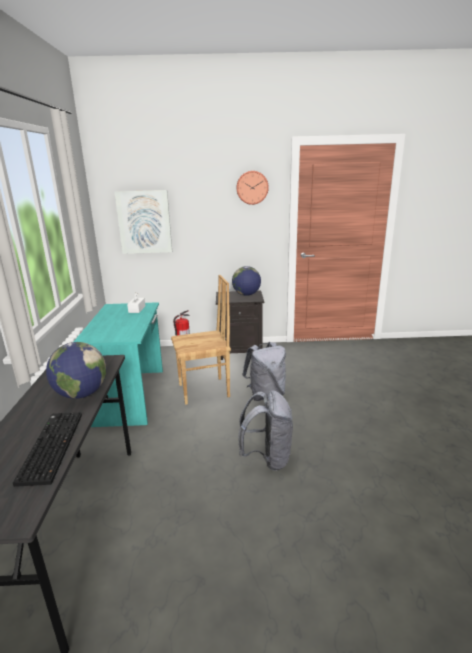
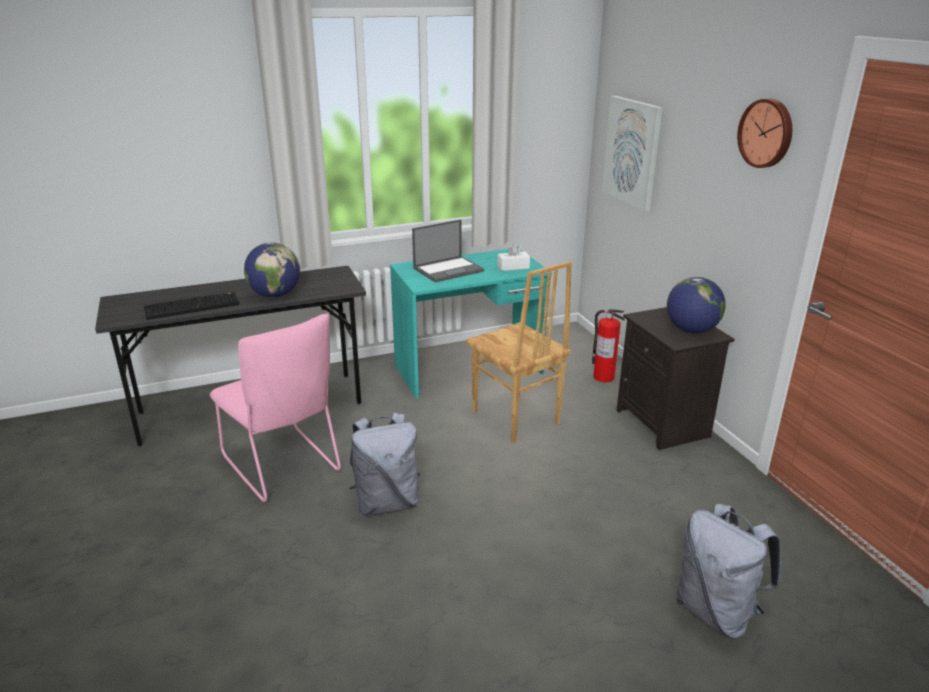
camera: 70 degrees right, 5 degrees up
(114, 326) = (449, 269): none -> laptop
(193, 511) = (284, 466): none -> pink chair
(265, 395) = (540, 474): grey backpack -> grey backpack (717, 612)

